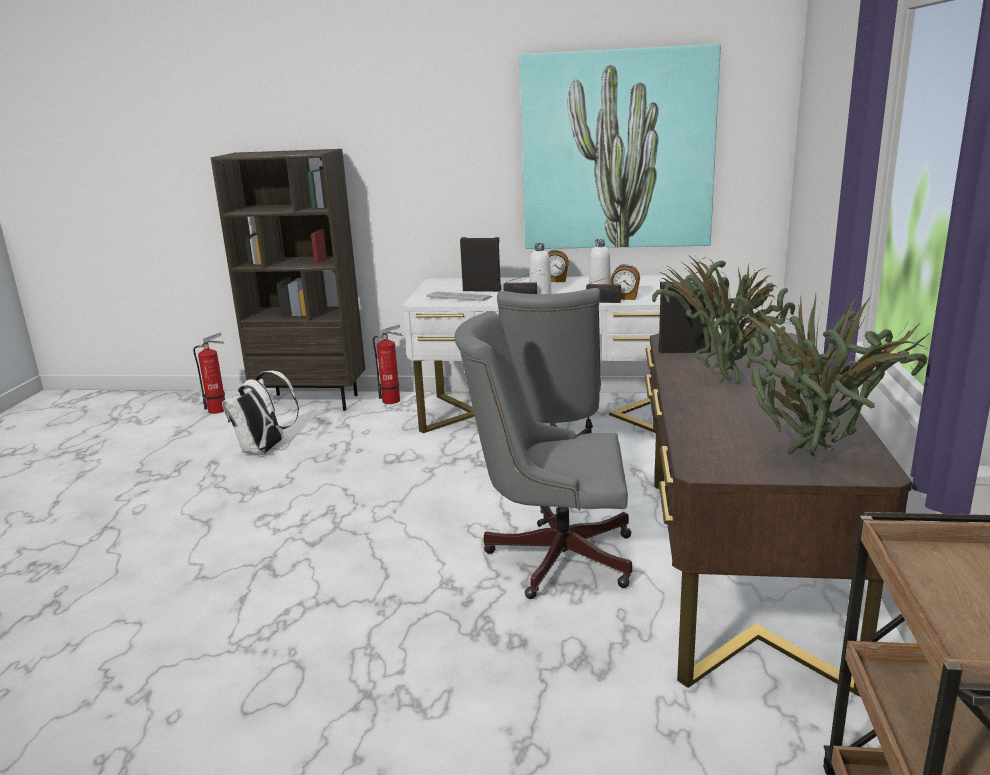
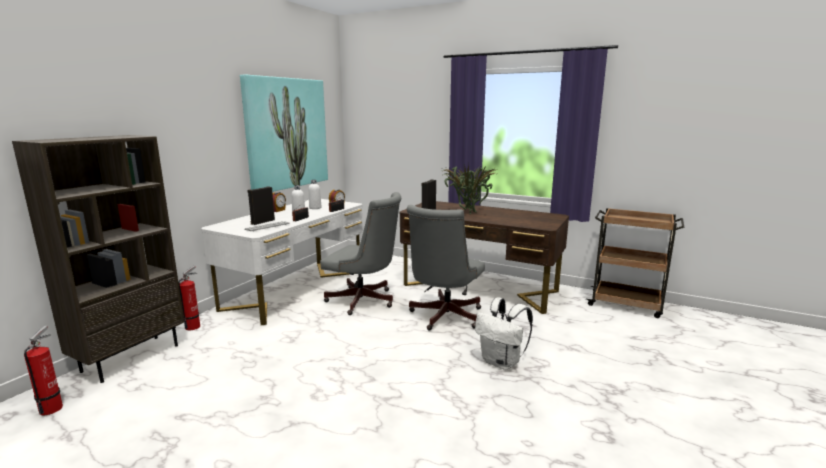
camera: 70 degrees left, 5 degrees down
(264, 450) = (196, 387): white backpack -> white backpack (502, 362)
(815, 461) = (547, 218): potted plant -> none

